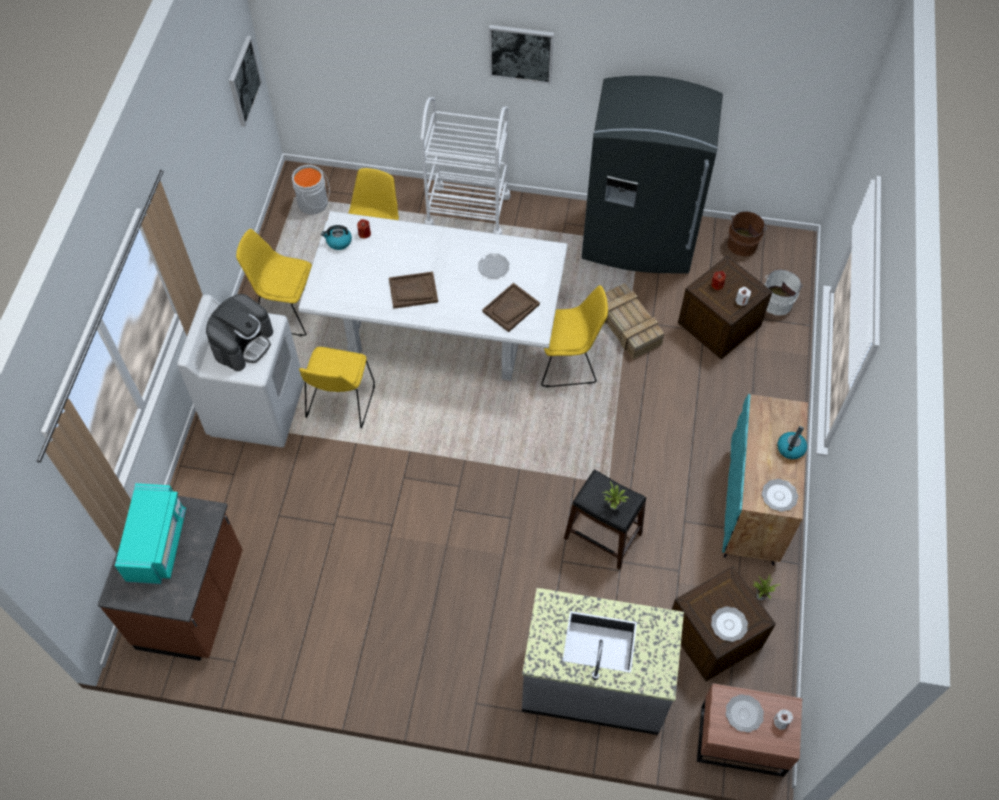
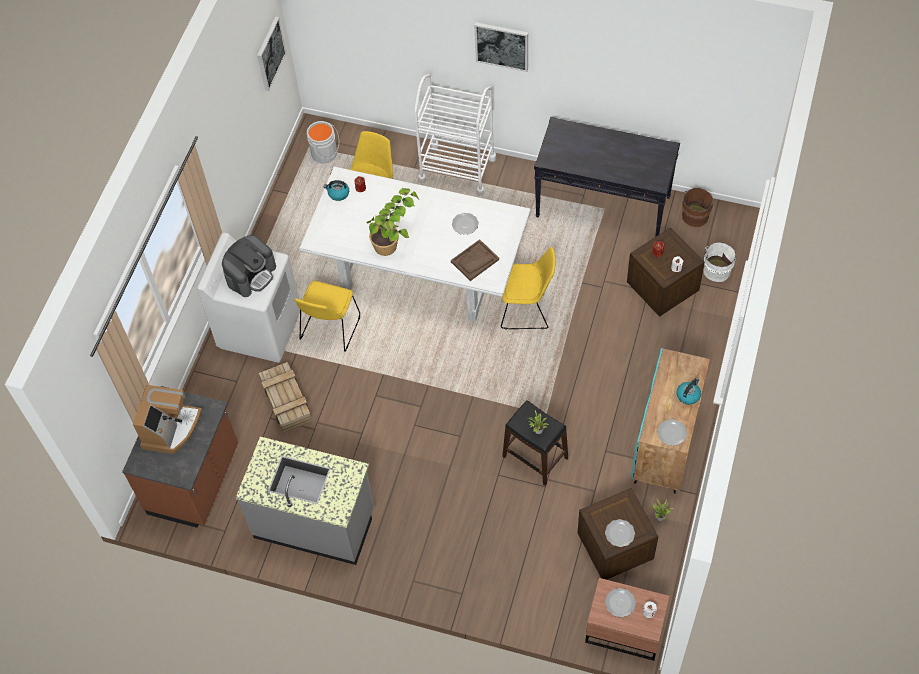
camera: 10 degrees right, 0 degrees up
(157, 543) = (171, 428): turquoise microwave -> coffee machine
(287, 309) = (293, 245): yellow chair -> none
(413, 291) = (395, 240): brown tray -> potted plant
(594, 683) = (511, 574): grey counter -> grey counter (315, 522)
(626, 325) = (582, 281): crate -> crate (286, 400)
(638, 241) = (603, 207): grey fridge -> black console table

